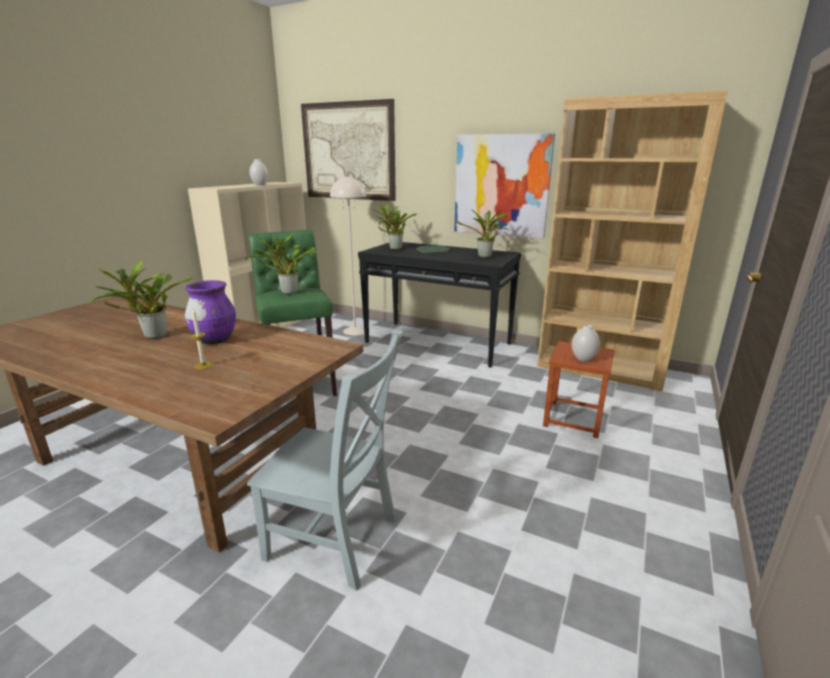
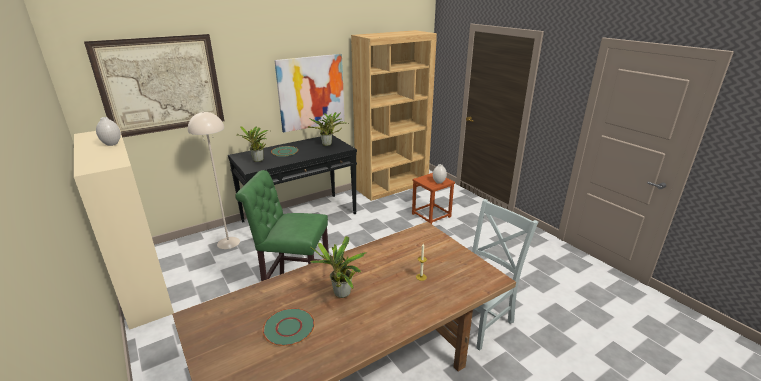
camera: 60 degrees left, 5 degrees up
(92, 329) = (289, 327): none -> green plate
(215, 340) = (376, 268): purple vase -> none
(287, 292) = (297, 225): potted plant -> none

